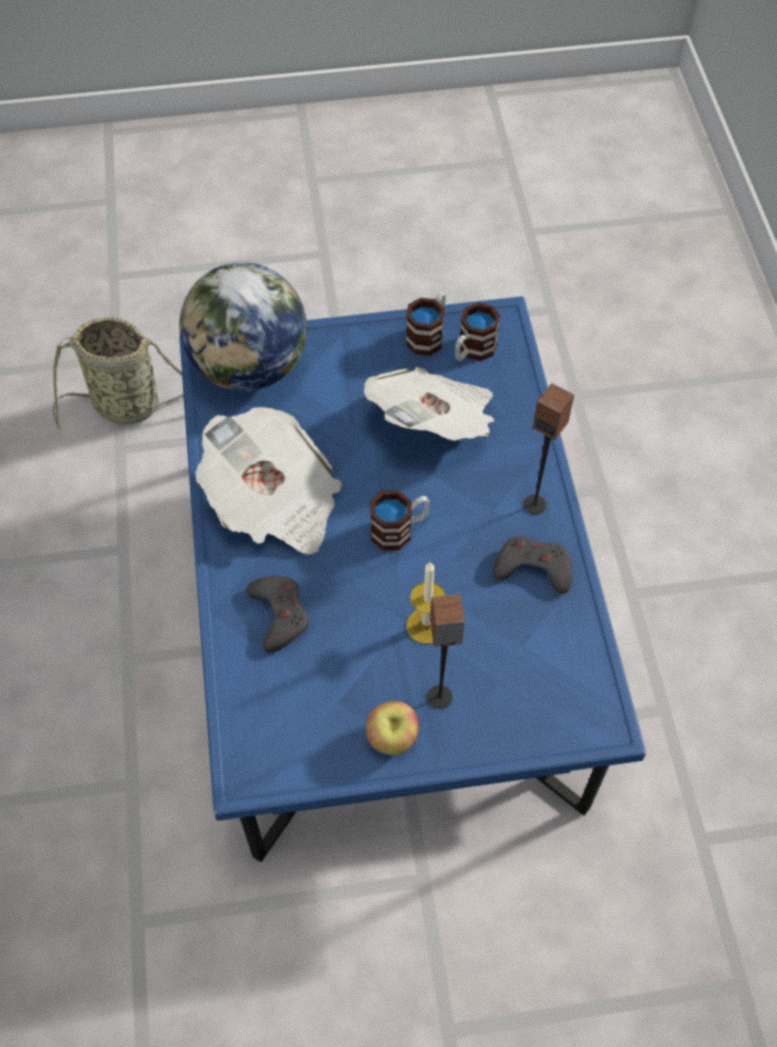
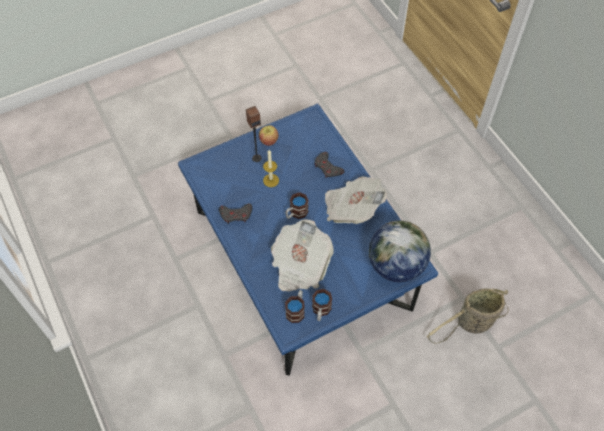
camera: 160 degrees right, 0 degrees up
(535, 504) = (243, 241): speaker -> none

